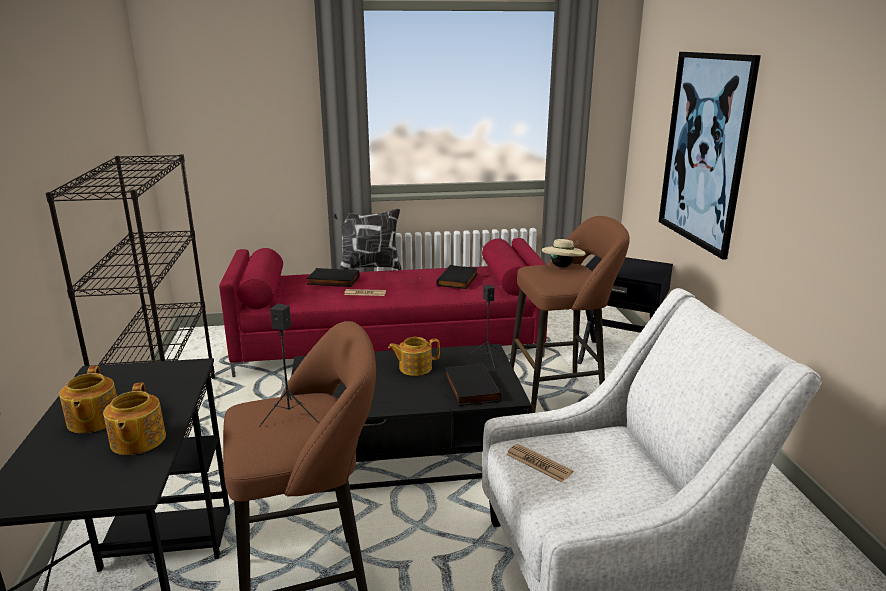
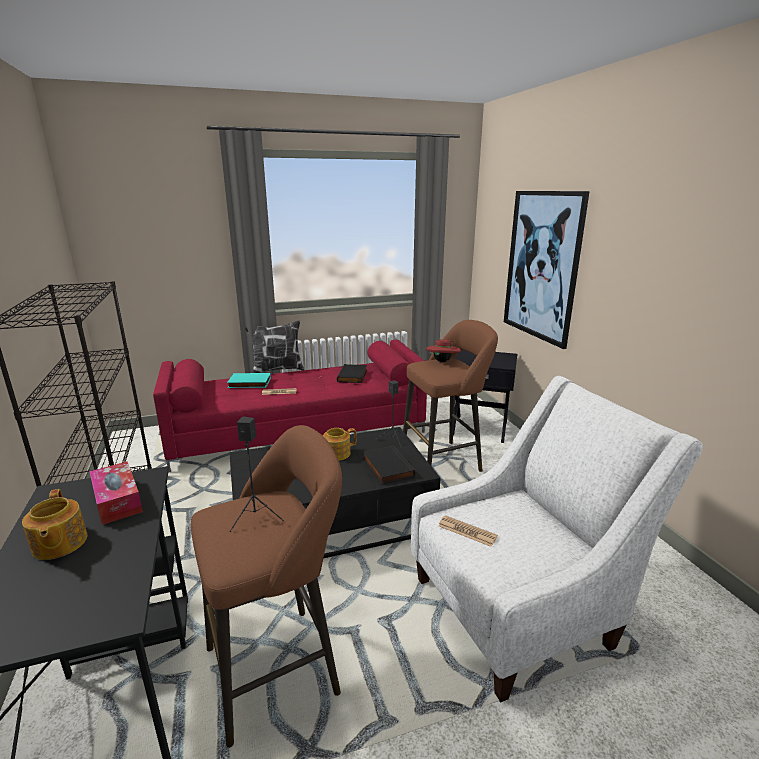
camera: 10 degrees left, 0 degrees up
(137, 441) = (110, 561): teapot -> none
(156, 386) = (117, 500): none -> tissue box
(332, 281) = (249, 383): black book -> turquoise book
(562, 267) = (442, 361): beige hat -> red hat

